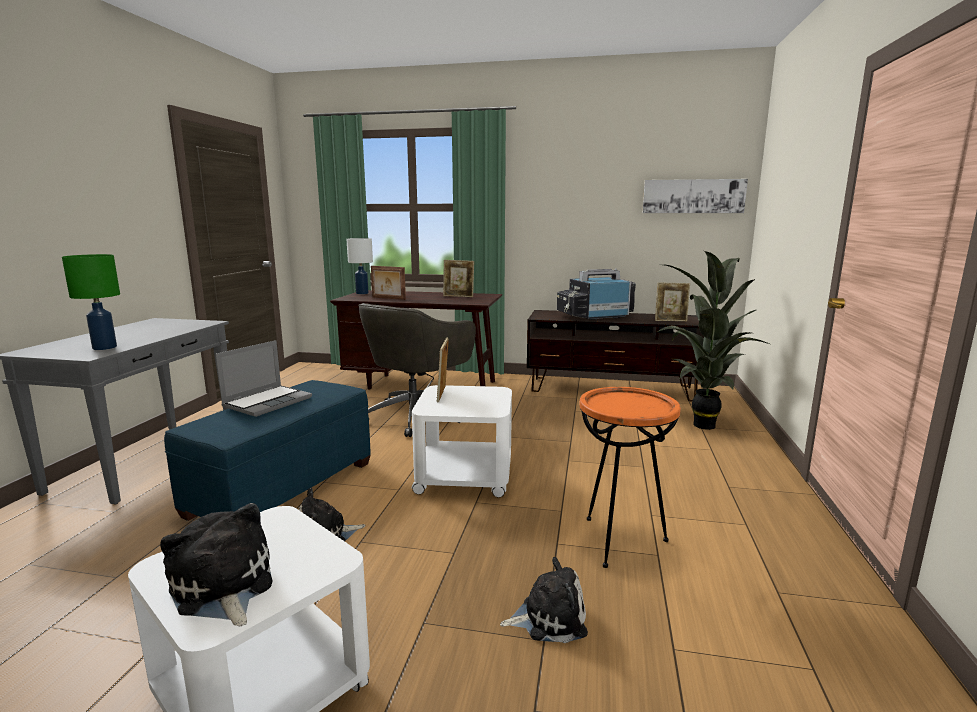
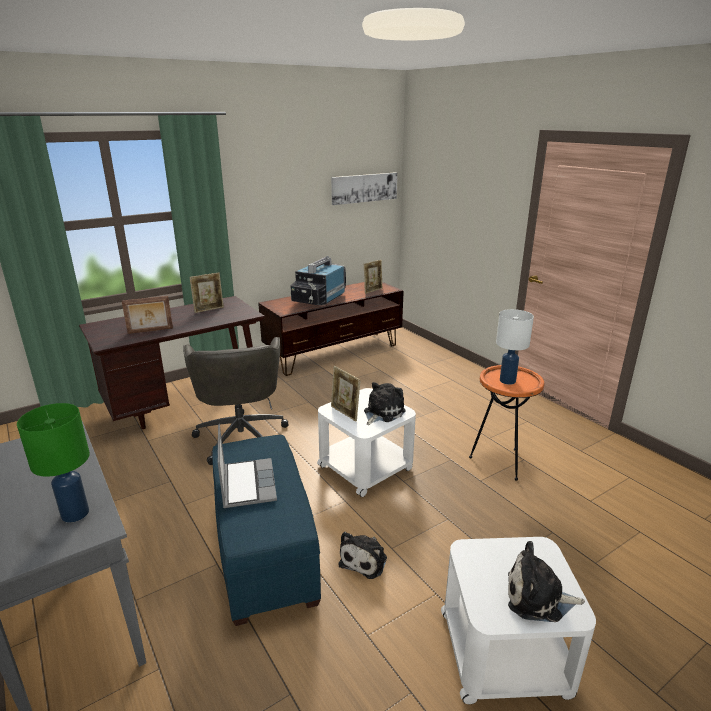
camera: 45 degrees left, 10 degrees up
(362, 293) = (97, 330): white table lamp -> white table lamp (507, 380)
(549, 617) = (538, 521): plush toy -> plush toy (382, 412)
(698, 425) = (422, 364): potted plant -> none

